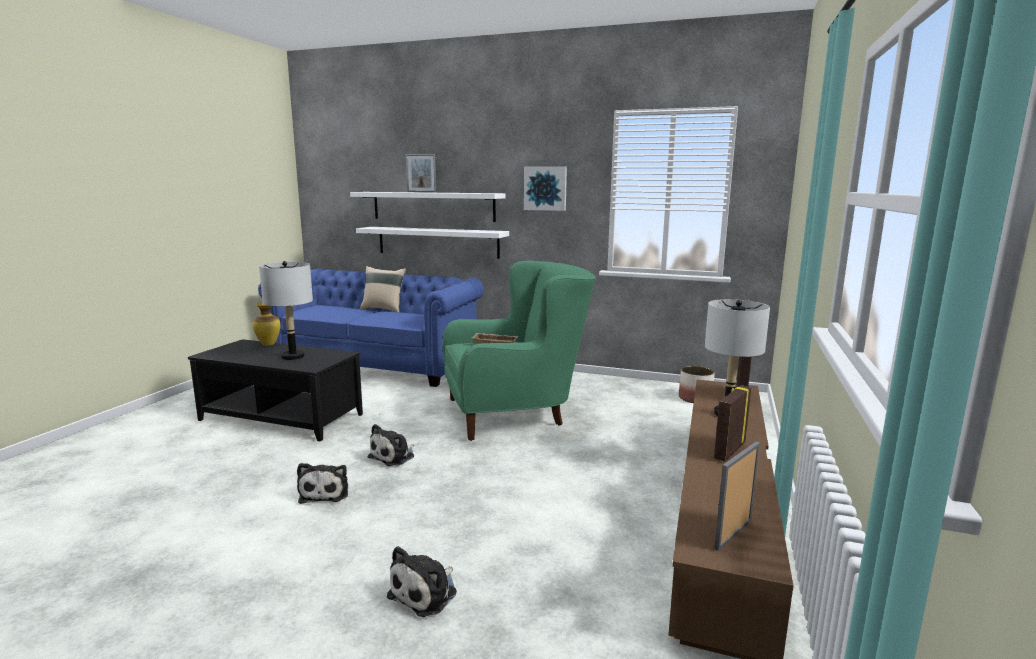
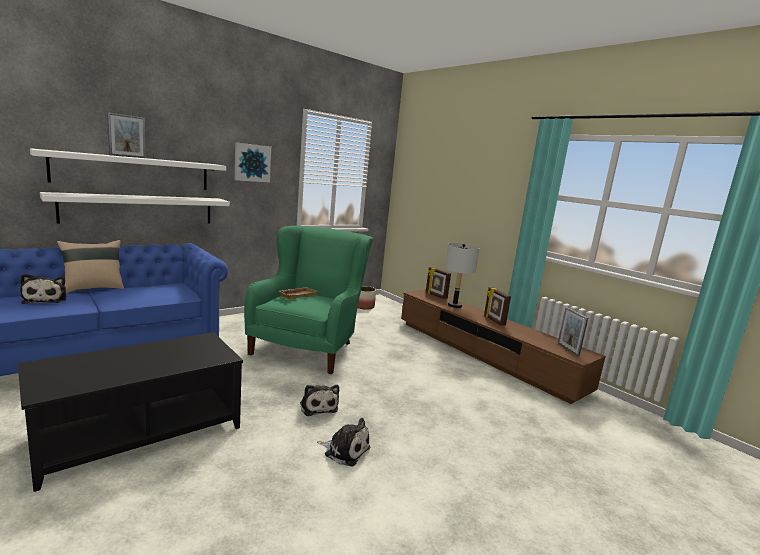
camera: 60 degrees left, 0 degrees up
(268, 344) = (87, 356): vase -> none
(293, 357) = (168, 356): grey table lamp -> none
(426, 593) = (504, 449): plush toy -> plush toy (46, 299)

